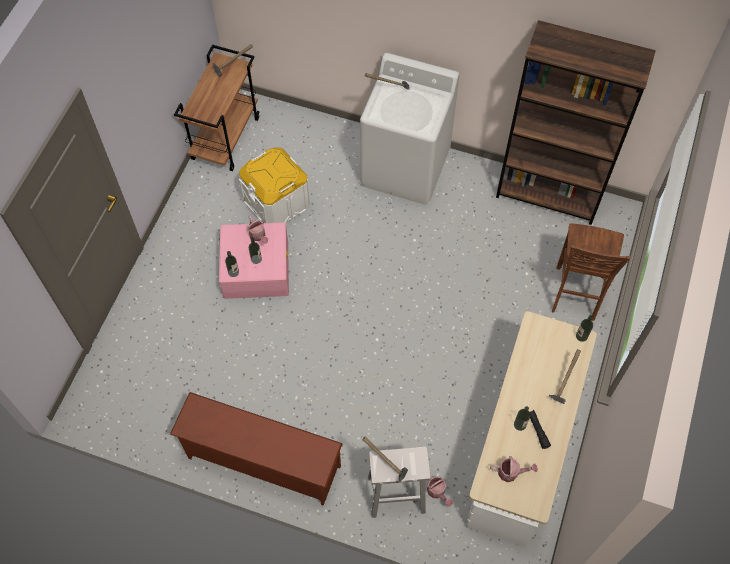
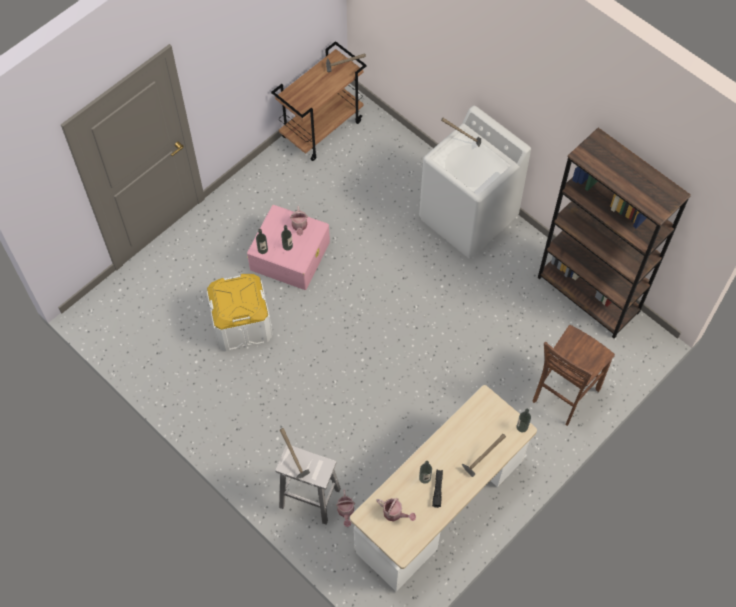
camera: 25 degrees right, 0 degrees up
(262, 463) = (212, 422): brown shoe rack -> none
(277, 203) = (337, 204): white storage box -> white storage box (242, 324)

